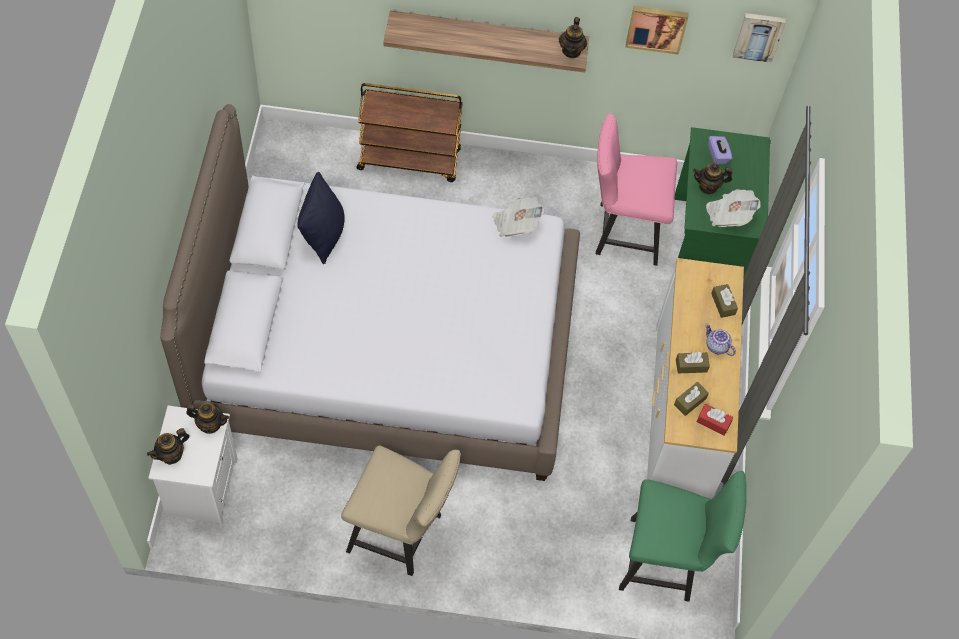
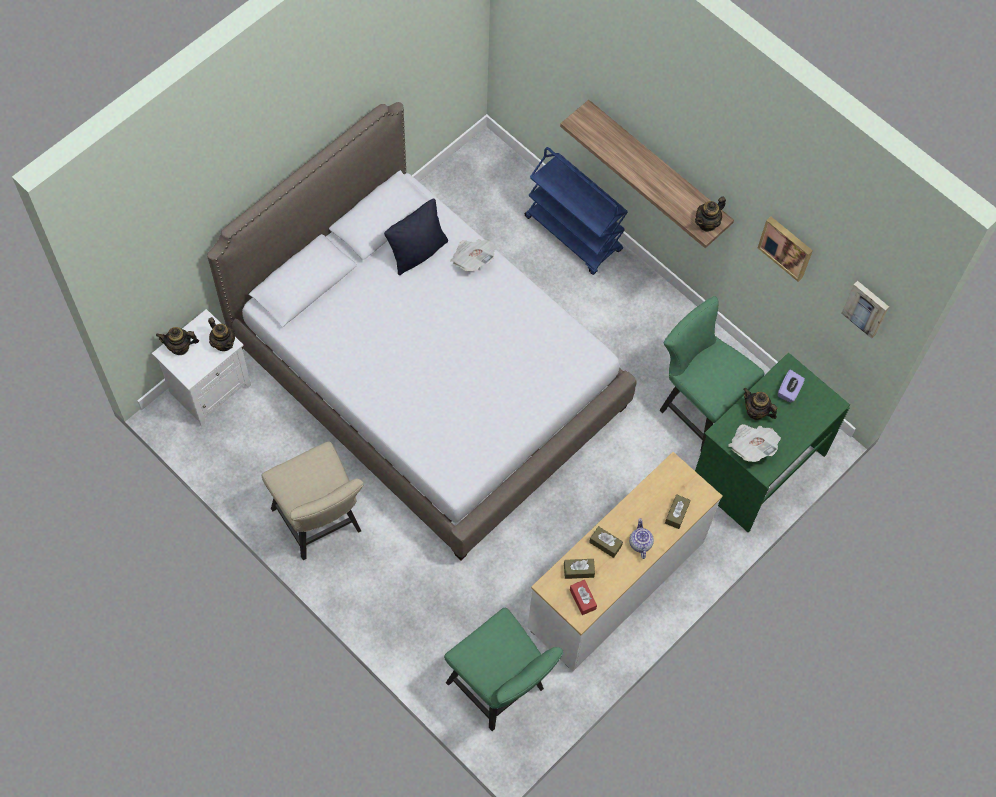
camera: 40 degrees right, 5 degrees up
(410, 159) = (574, 234): brown cart -> blue cart
(516, 224) = (574, 340): newspaper -> newspaper (473, 259)
(622, 232) = (698, 406): pink chair -> green chair

